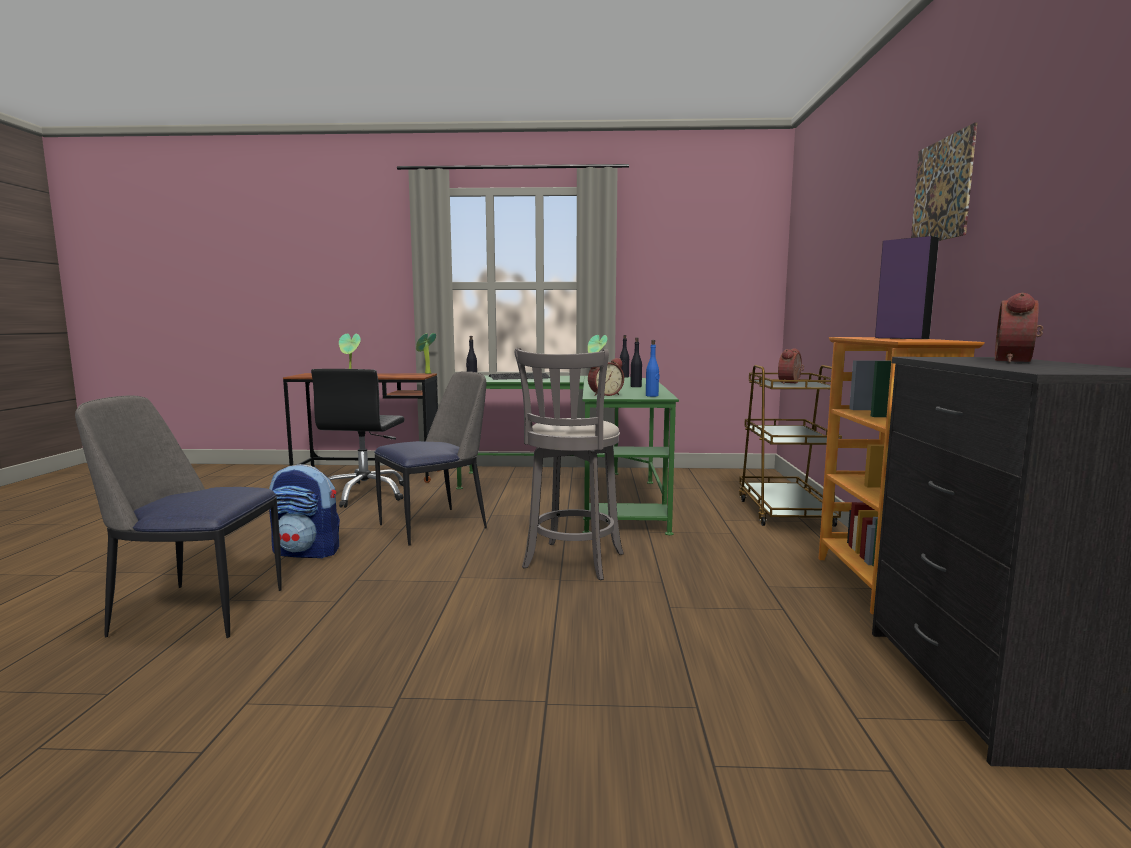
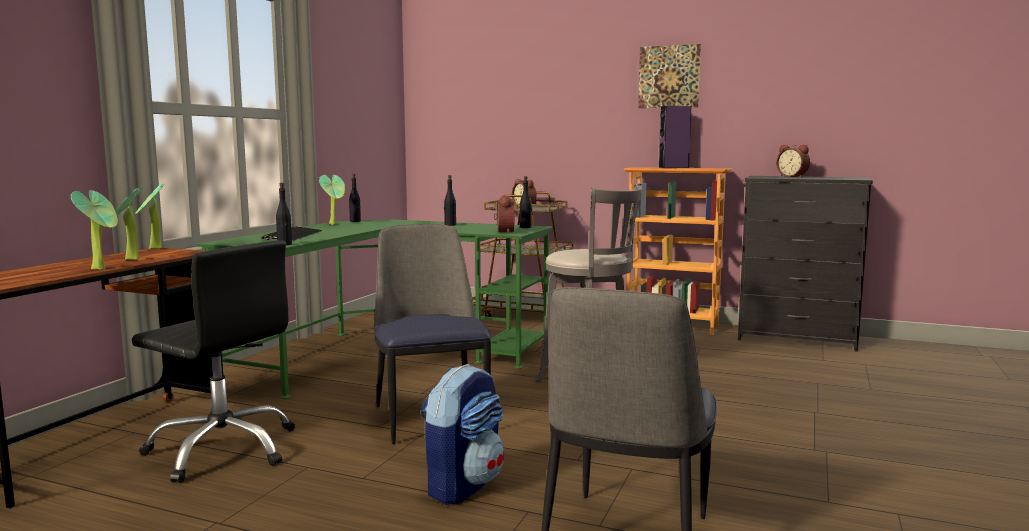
camera: 70 degrees left, 0 degrees up
(382, 375) = (129, 260): none -> potted plant
(652, 396) = (525, 227): blue bottle -> black bottle

